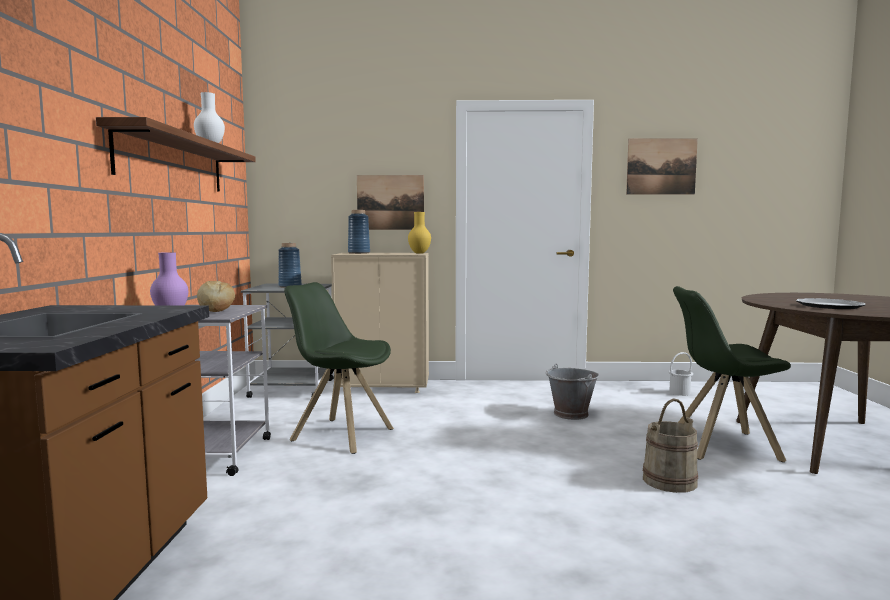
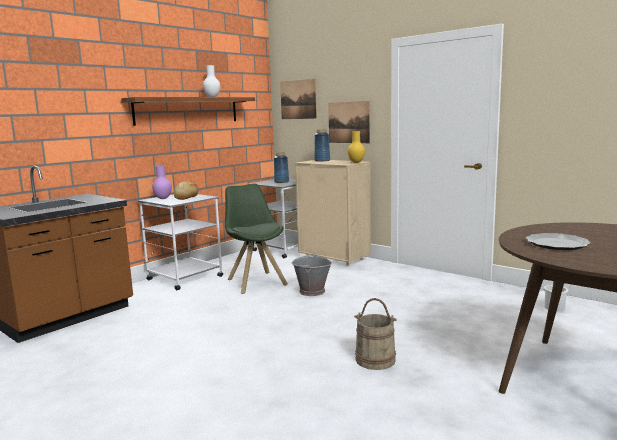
camera: 40 degrees right, 5 degrees up
(571, 414) = (415, 302): grey bucket -> grey bucket (311, 291)
(661, 166) = (570, 83): picture -> picture (298, 99)
(723, 445) = (478, 353): green chair -> none

